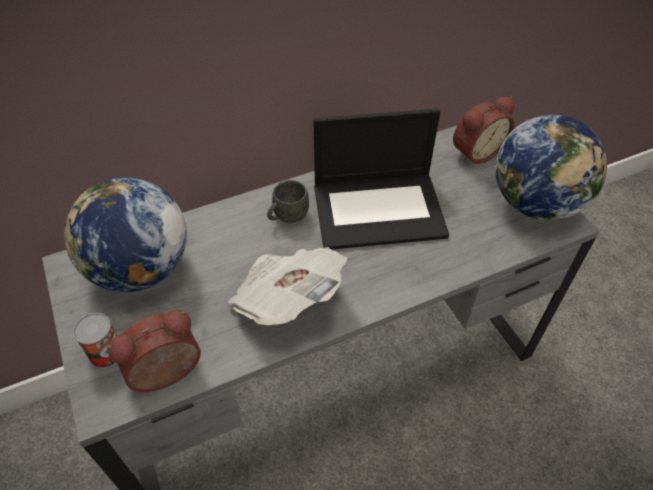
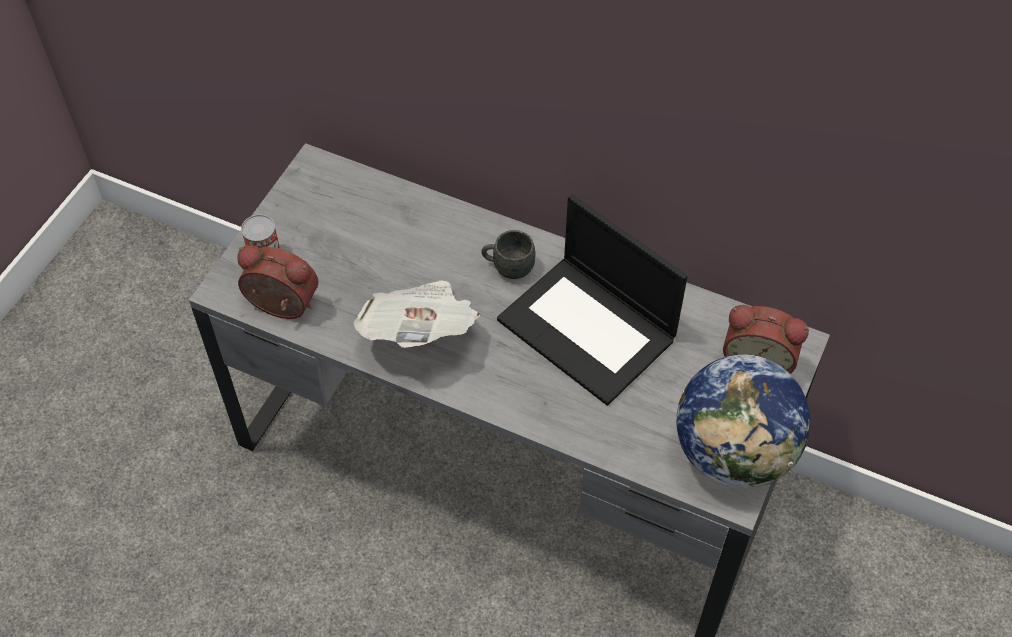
camera: 50 degrees right, 5 degrees up
(140, 270) = (353, 213): globe -> none

